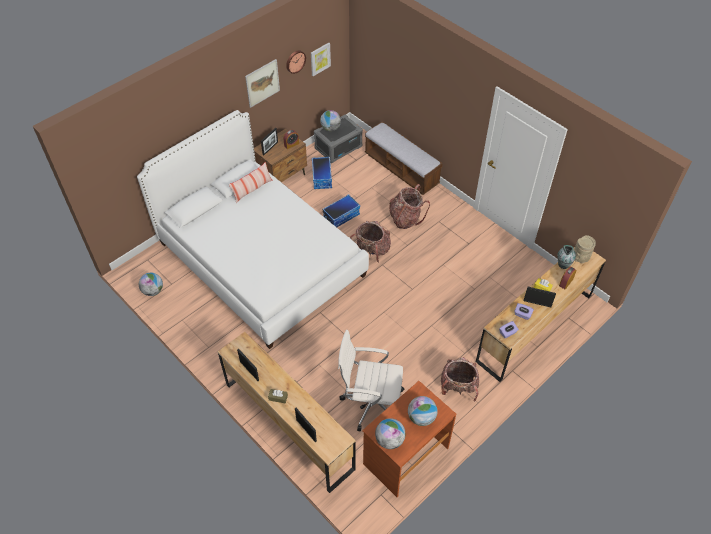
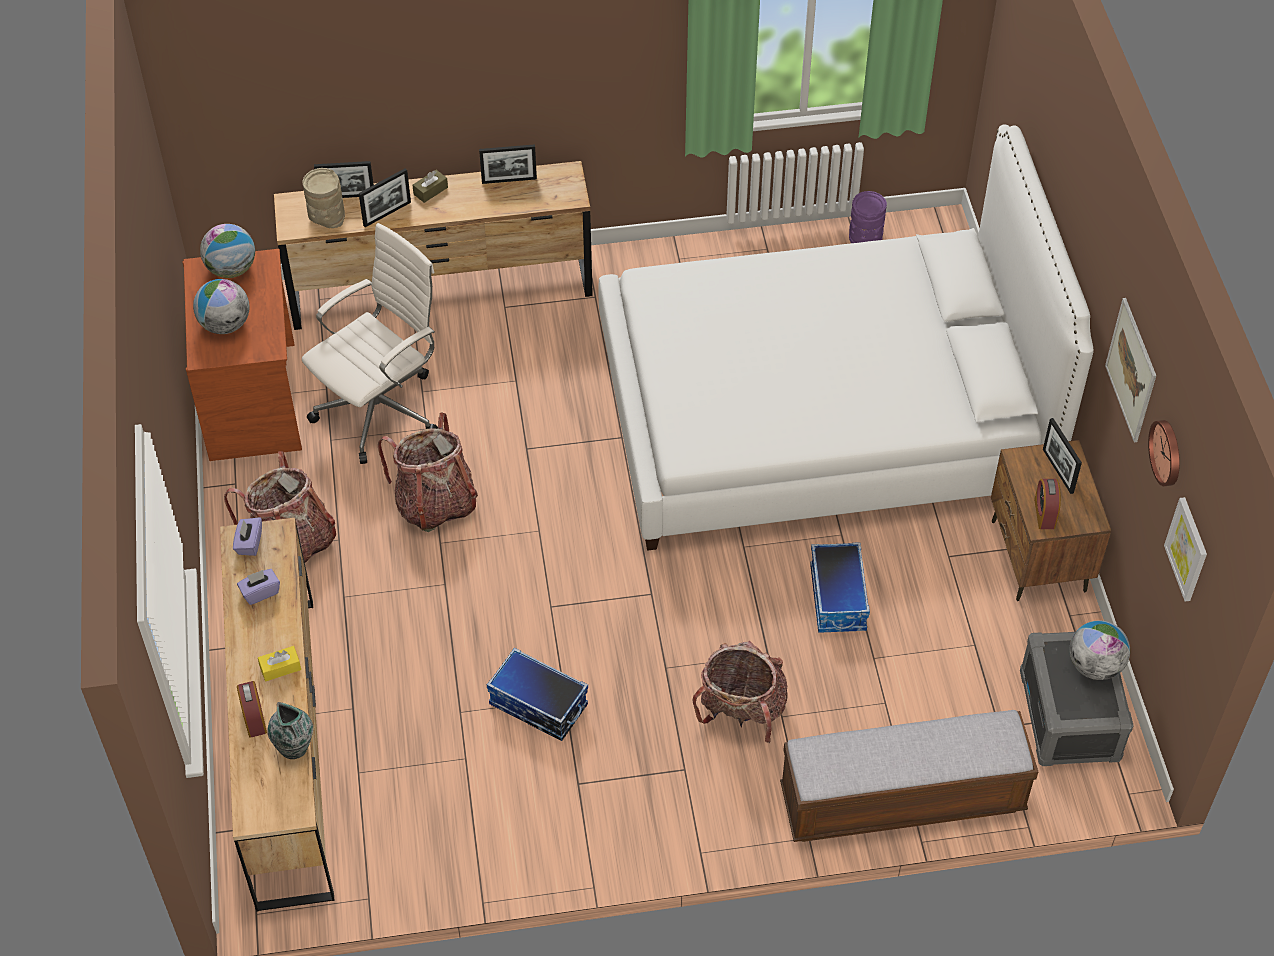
camera: 125 degrees right, 0 degrees up
(153, 291) = (865, 237): globe -> purple vase
(252, 189) = (948, 386): pillow -> none
(322, 178) = (983, 628): storage box -> storage box (537, 705)
(372, 250) = (701, 598): backpack -> backpack (435, 503)
(537, 303) = (259, 633): picture frame -> picture frame (387, 214)
(580, 258) = (280, 792): beige vase -> beige vase (326, 218)

